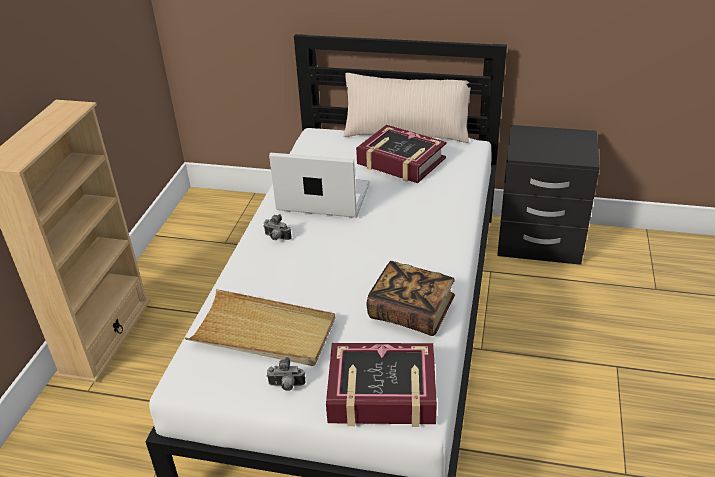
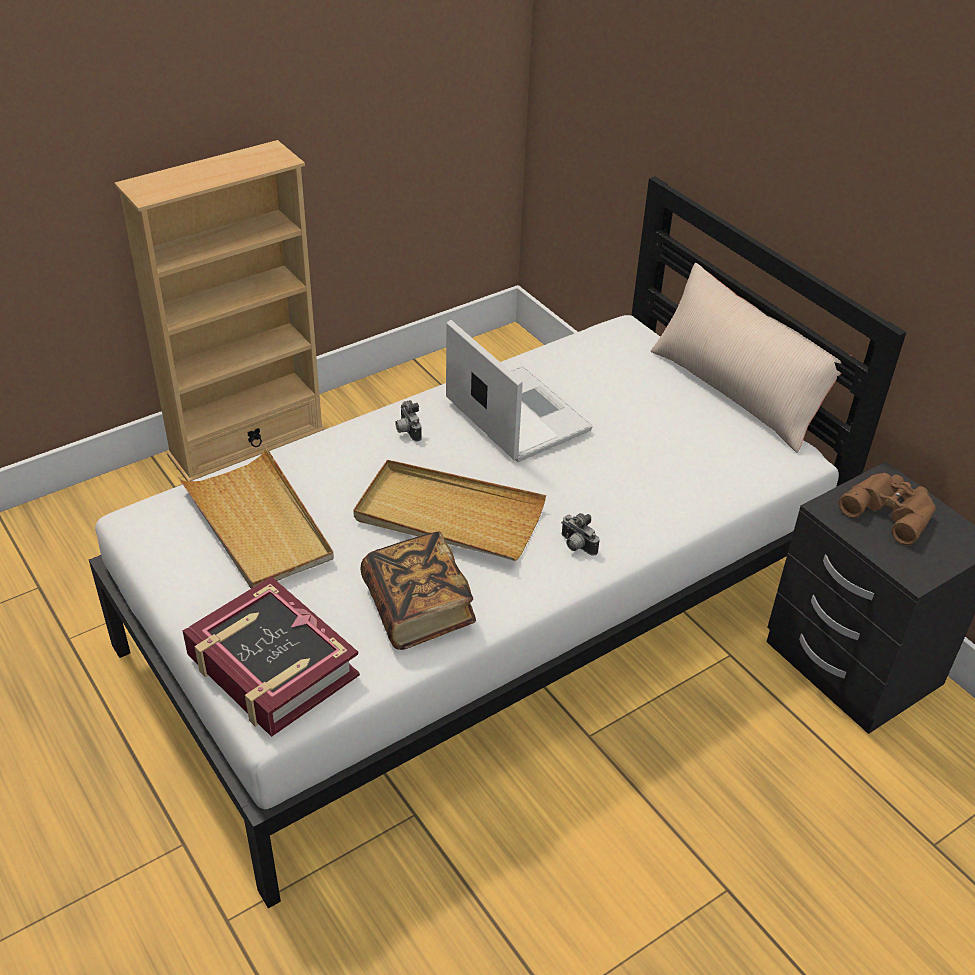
camera: 40 degrees right, 5 degrees up
(286, 386) = (205, 592): camera -> camera (576, 546)
(360, 261) = (448, 515): none -> beige tray
(400, 161) = (667, 425): book -> none
(541, 141) = (890, 510): none -> brown binoculars

